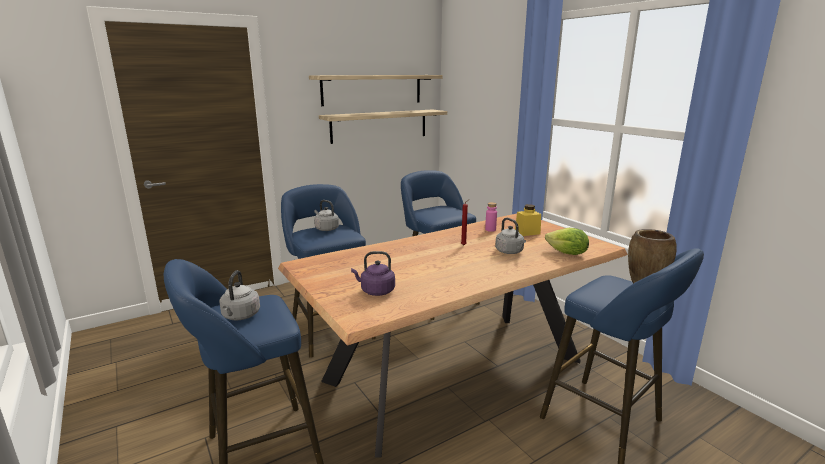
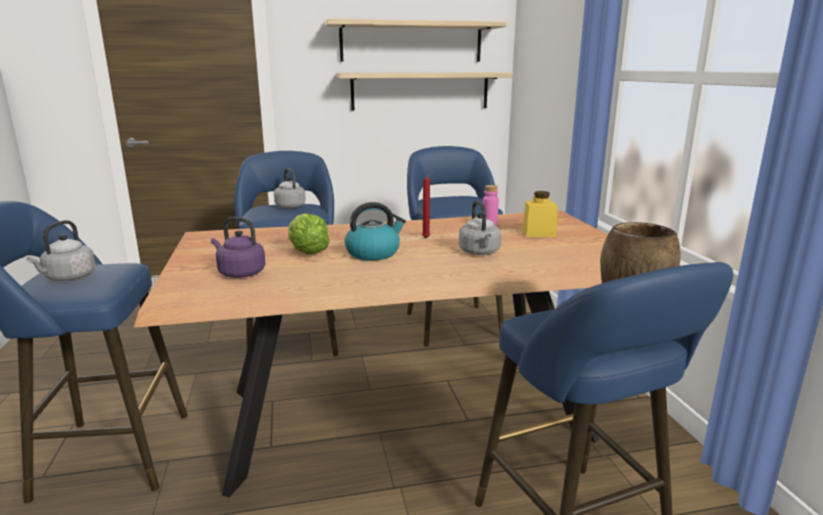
camera: 20 degrees right, 0 degrees up
(445, 261) = (373, 253): none -> kettle
(567, 254) = (563, 264): lettuce -> lettuce (307, 252)

